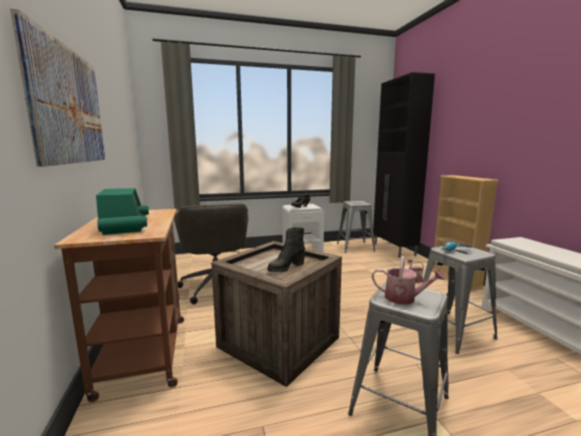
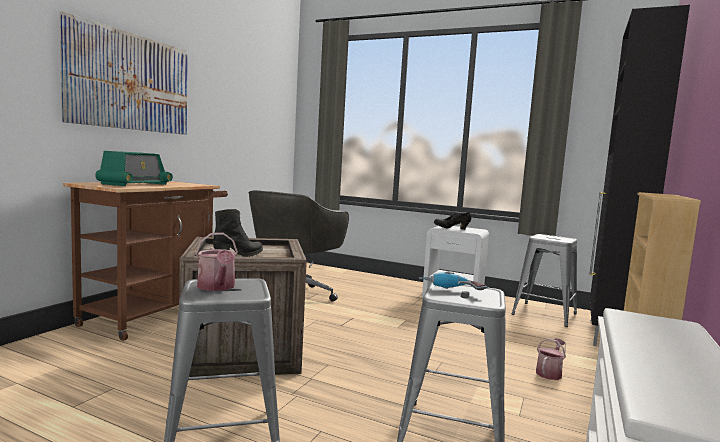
camera: 40 degrees right, 5 degrees down
(286, 268) = (239, 255): black boot -> black boot turned 135 degrees clockwise

